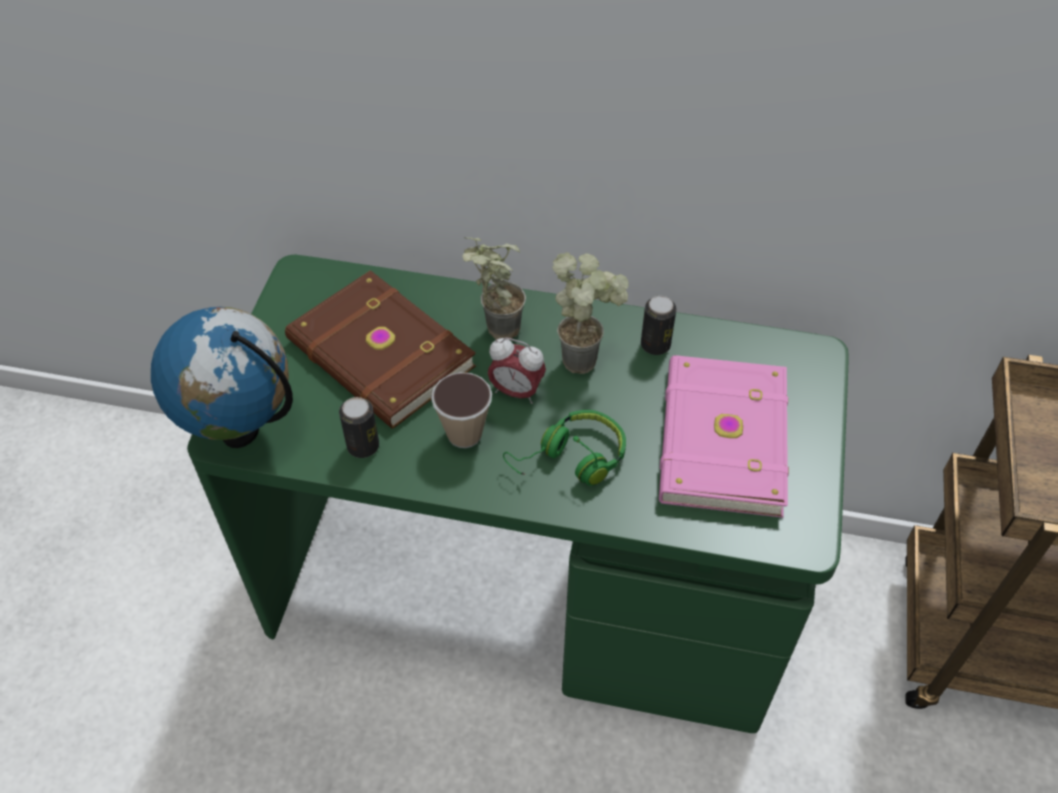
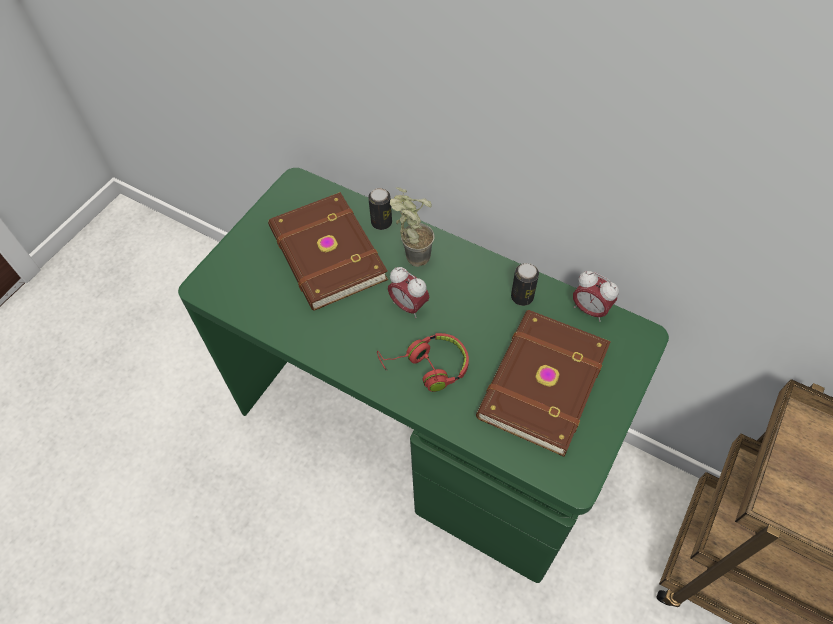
camera: 20 degrees right, 5 degrees up
(241, 431) = (216, 285): globe -> none
(363, 446) = (290, 318): can -> can (381, 222)
(464, 434) = (360, 328): cup -> none
(571, 459) = (426, 367): green headphones -> red headphones
(587, 357) = (469, 293): potted plant -> none
(719, 440) = (540, 383): pink book -> brown book
(743, 339) = (589, 310): none -> alarm clock

